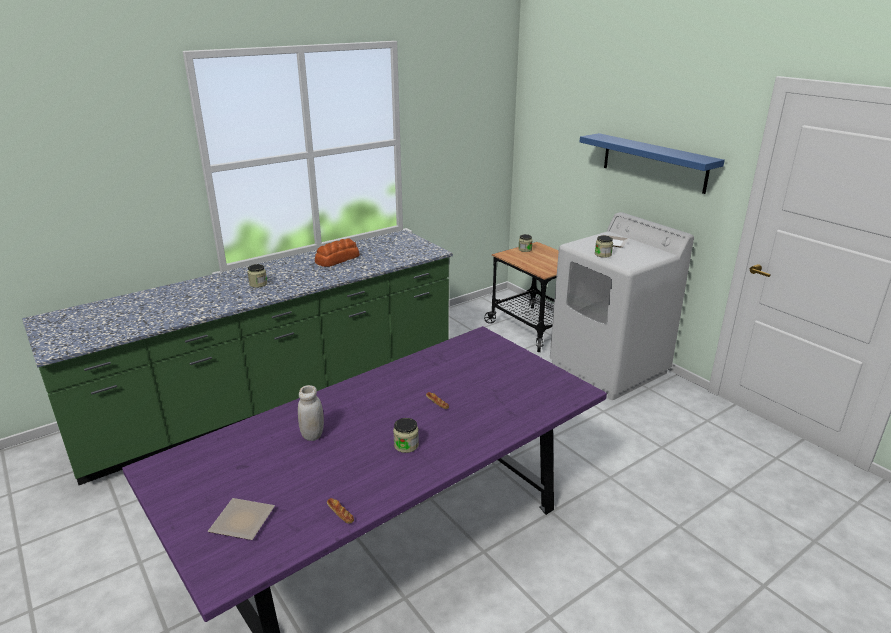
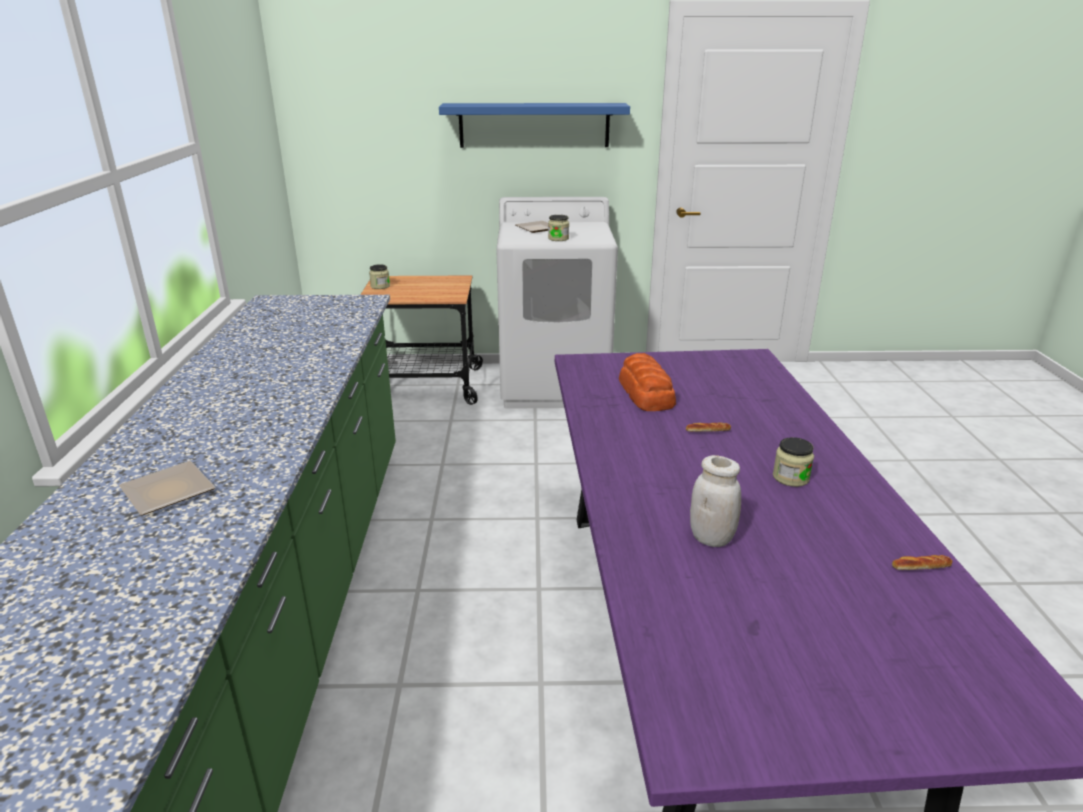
camera: 55 degrees left, 0 degrees up
(245, 520) = (907, 659): plate -> plate (170, 490)
(258, 284) = (225, 433): jar -> none
(337, 259) = (259, 356): bread -> bread (646, 393)

